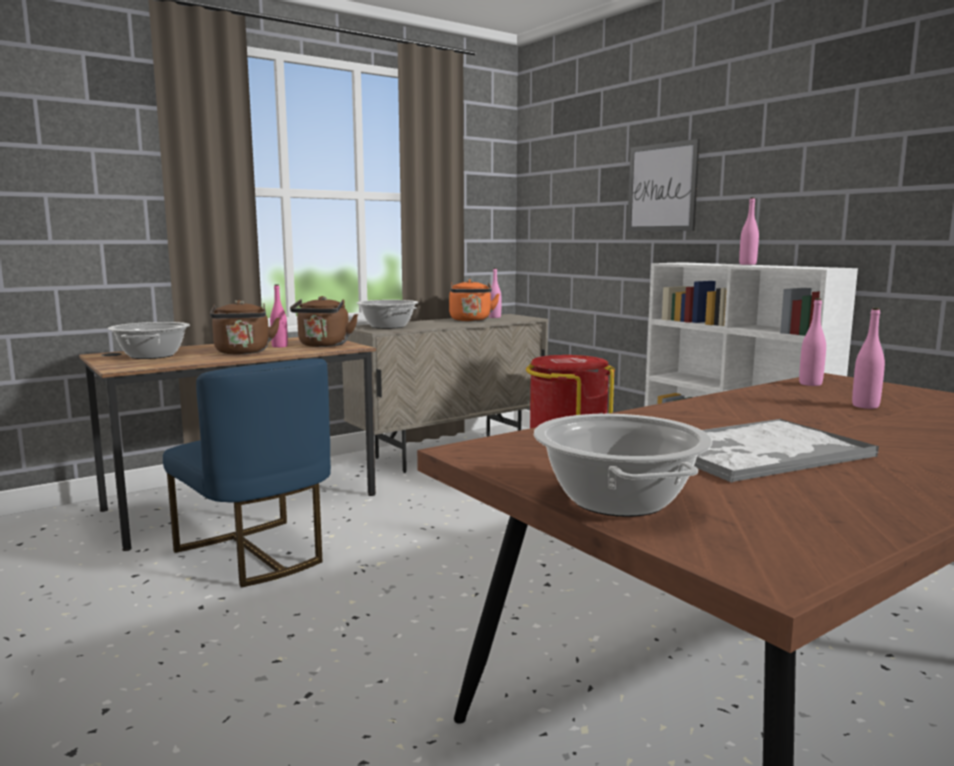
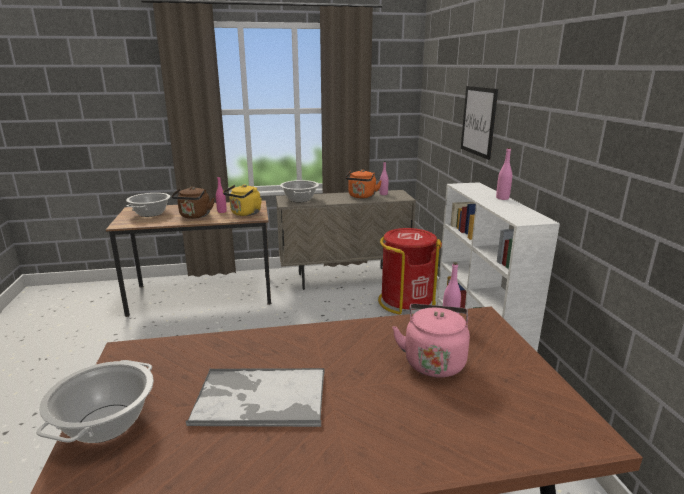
camera: 25 degrees right, 10 degrees up
(255, 554) = (175, 334): blue chair -> none
(323, 345) = (244, 214): brown kettle -> yellow kettle
(865, 406) = (433, 361): pink bottle -> pink kettle

